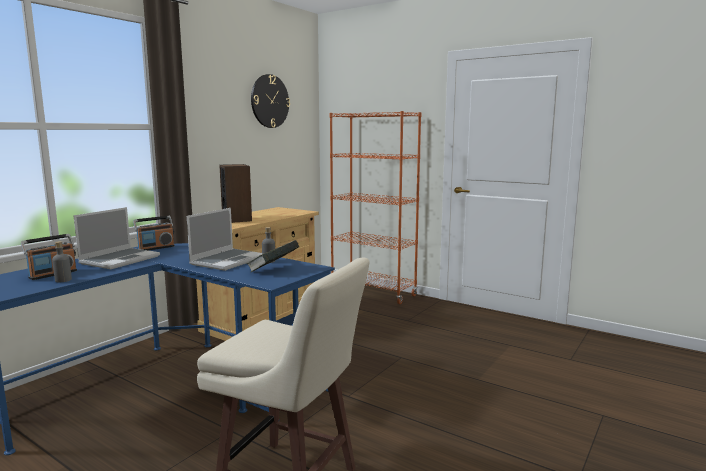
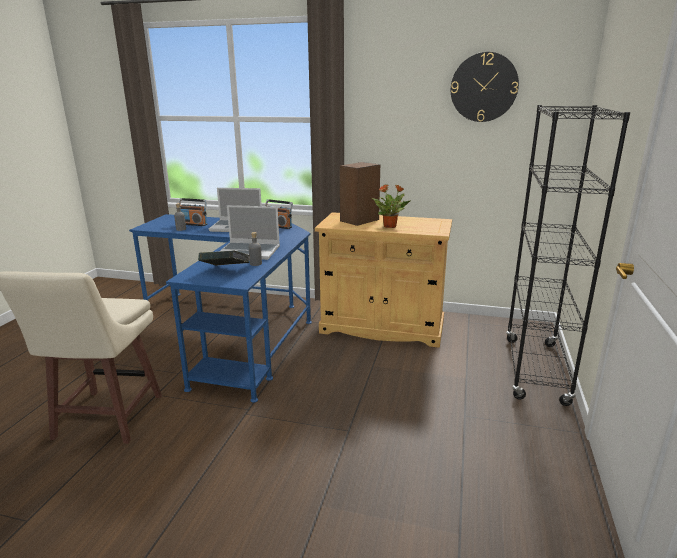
camera: 70 degrees right, 10 degrees up
(271, 216) = (390, 226): none -> potted plant
(373, 292) = (535, 370): orange bookcase -> black bookcase

